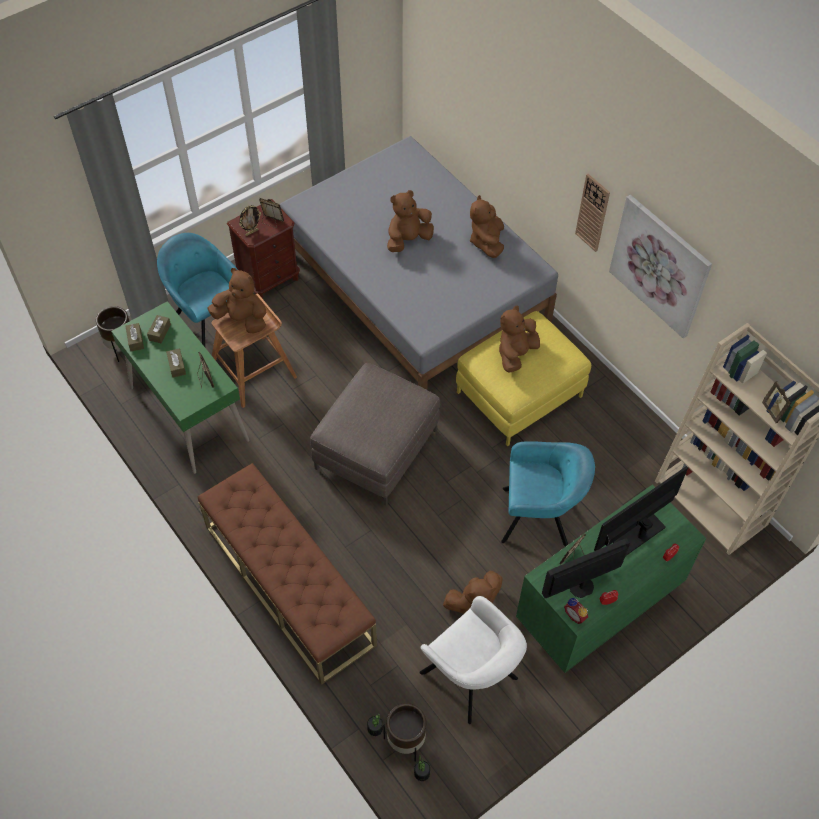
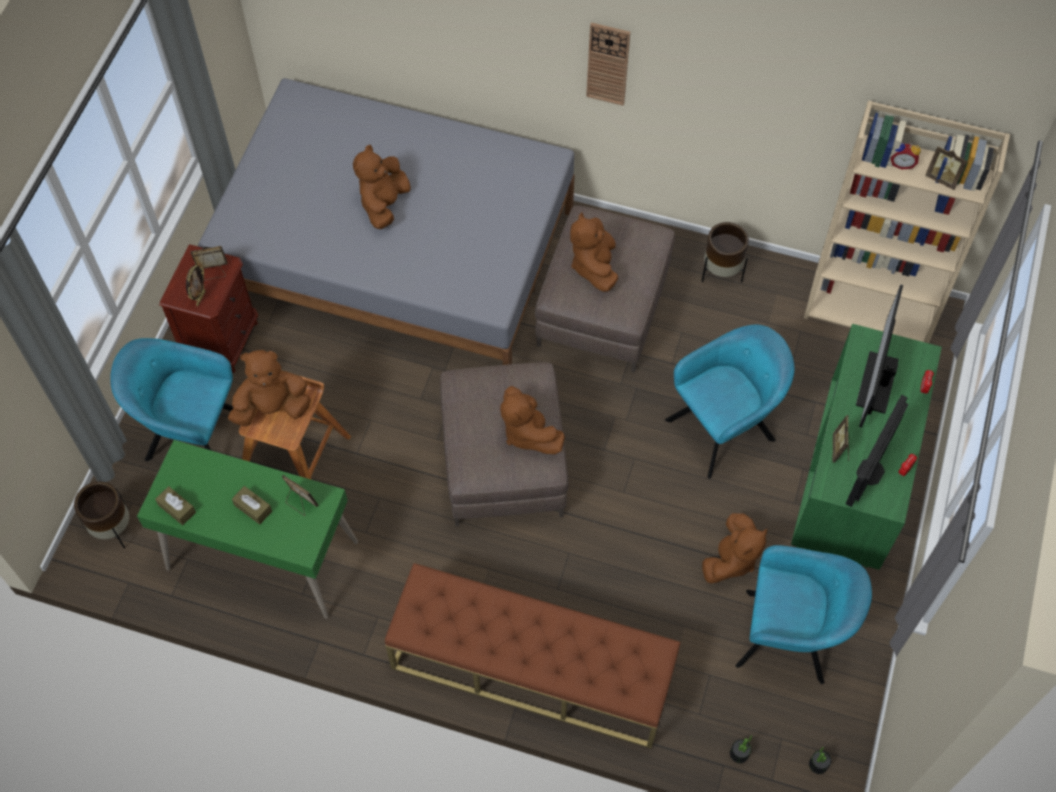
camera: 35 degrees left, 5 degrees up
(160, 332) = (198, 481): brown tissue box -> none
(406, 741) = (778, 744): brown planter -> brown planter (721, 272)
(471, 678) = (790, 637): white armchair -> turquoise armchair
(487, 242) = (471, 157): brown plush toy -> brown plush toy (527, 432)
(519, 394) = (602, 308): yellow ottoman -> brown ottoman
(575, 615) = (887, 504): alarm clock -> alarm clock (901, 163)
(659, 266) = (724, 86): picture -> none

